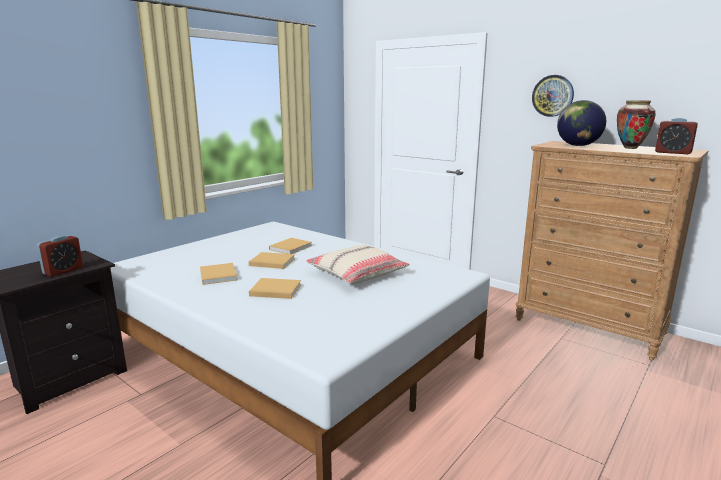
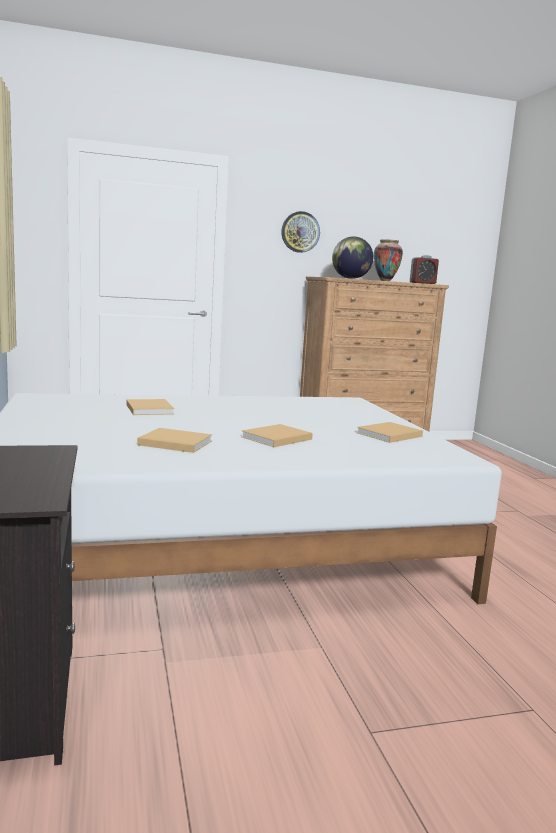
camera: 55 degrees left, 5 degrees down
(63, 271) = (36, 466): alarm clock -> none
(271, 262) = (181, 422): beige book -> beige book (388, 435)
(357, 274) = (288, 414): beige pillow -> none

